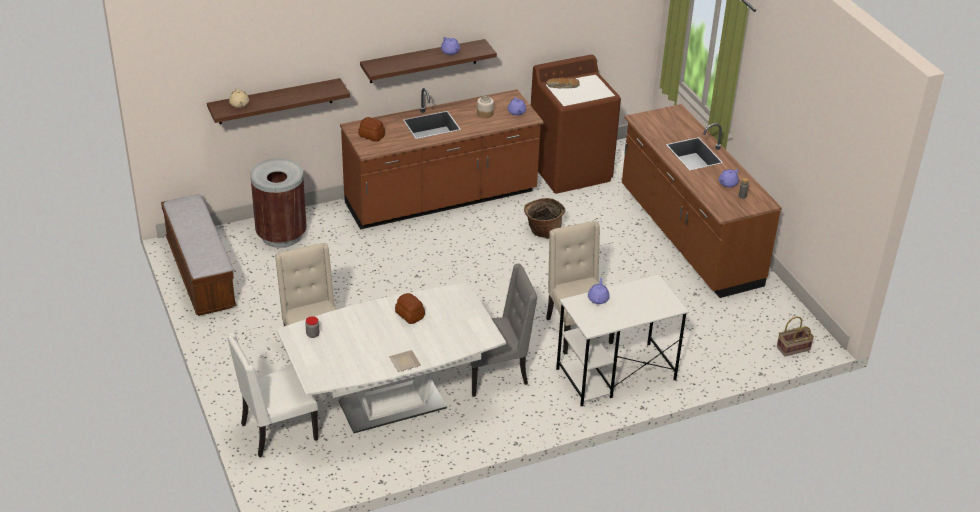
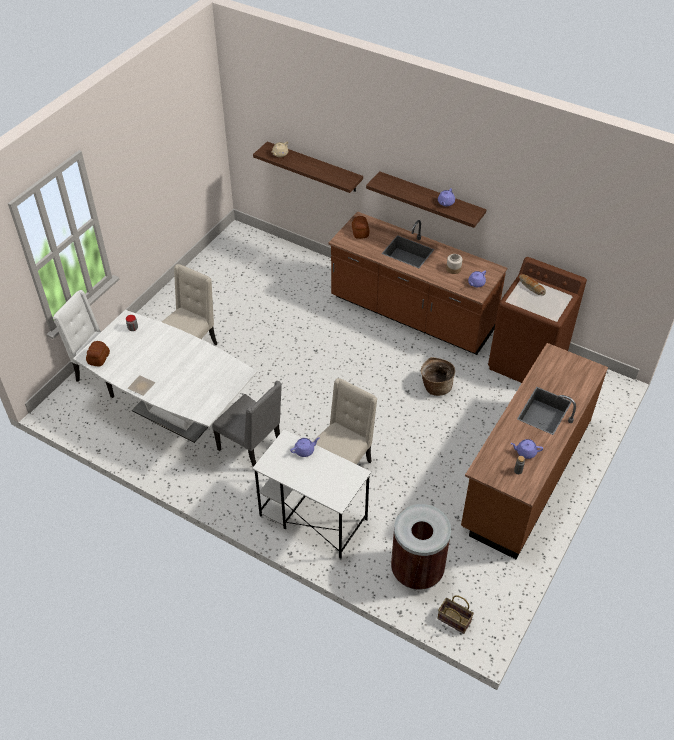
camera: 55 degrees right, 10 degrees up
(200, 274) = (218, 256): bench -> none
(281, 235) = (291, 266): brown trash can -> brown trash can (417, 570)
(409, 315) = (193, 361): bread -> bread (98, 358)

